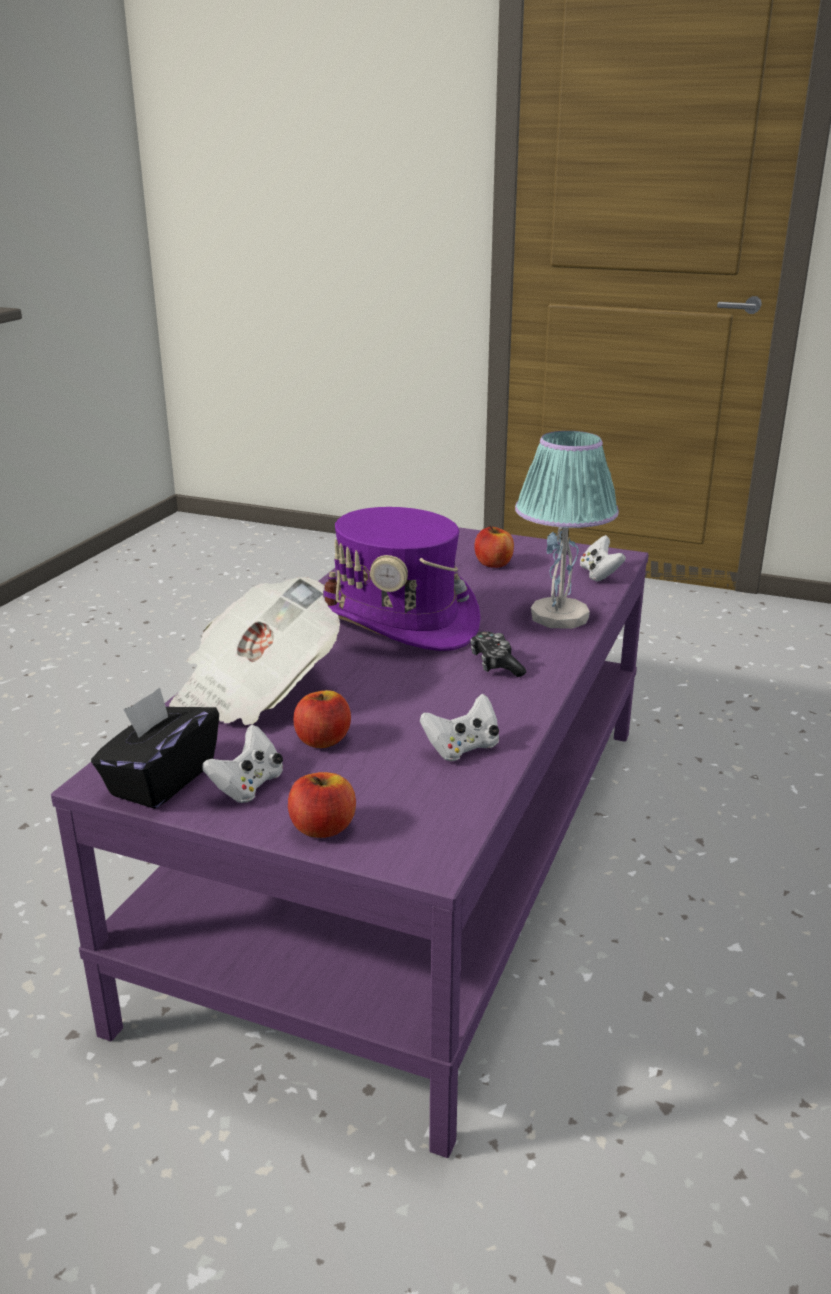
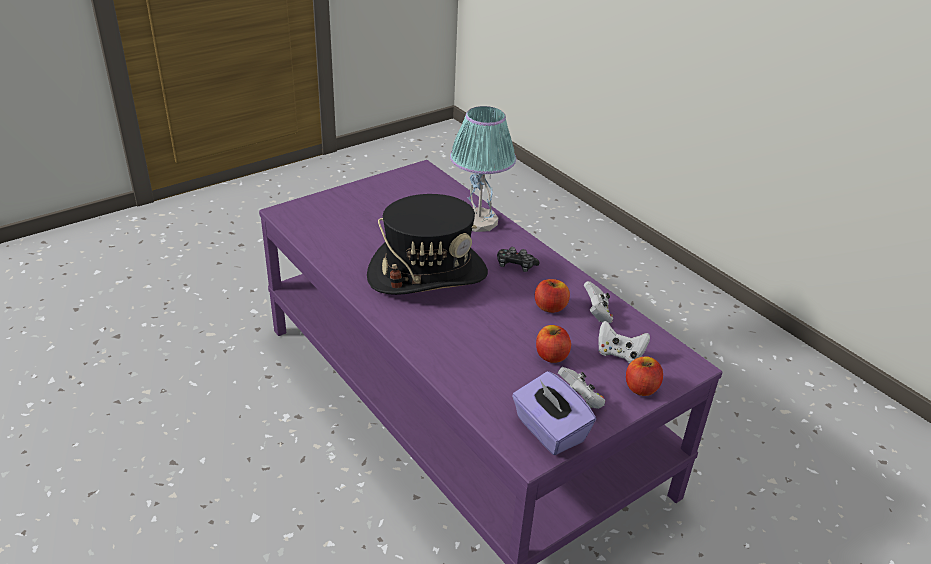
camera: 60 degrees left, 10 degrees up
(161, 780) = (549, 430): black tissue box -> purple tissue box
(254, 692) = (470, 360): newspaper -> none
(398, 622) = (427, 274): purple hat -> black hat
(493, 564) = (383, 209): apple -> apple (550, 307)
(599, 574) = (439, 186): white game controller -> white game controller (619, 354)

